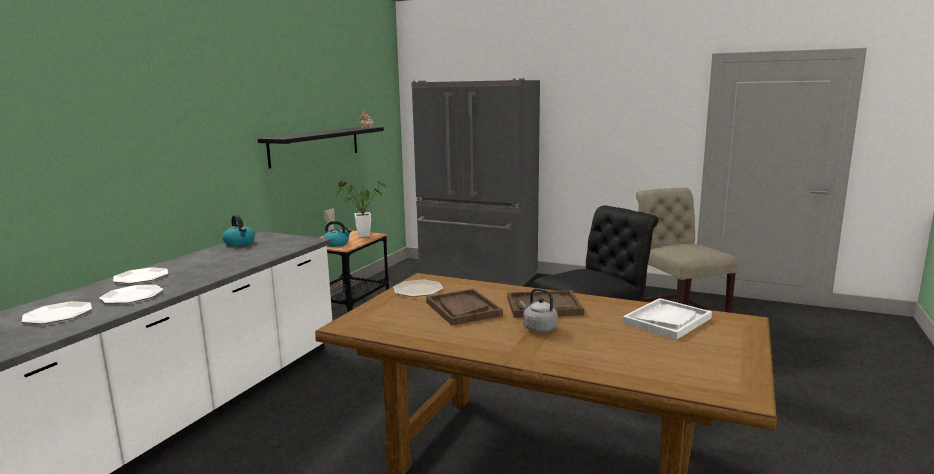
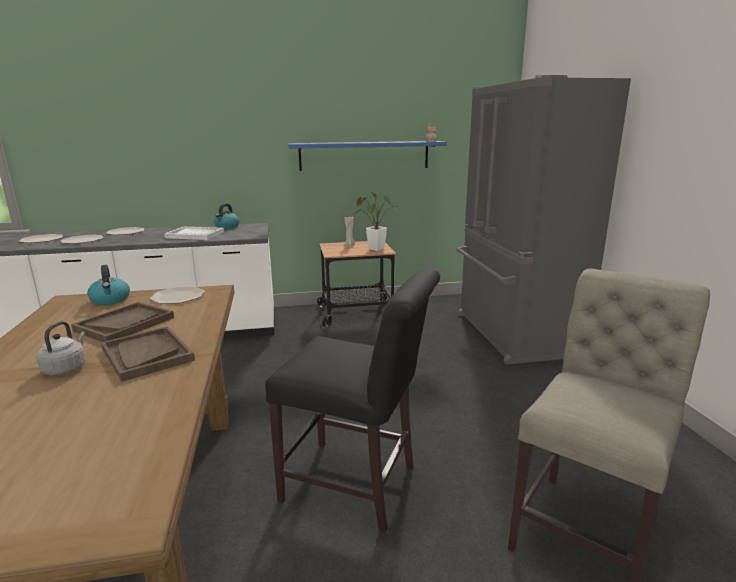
camera: 55 degrees right, 5 degrees up
(315, 146) = (364, 155): black shelf -> blue shelf
(337, 244) = (338, 250): kettle -> kettle (110, 300)
(667, 320) = (112, 442): white tray -> white tray (195, 235)

